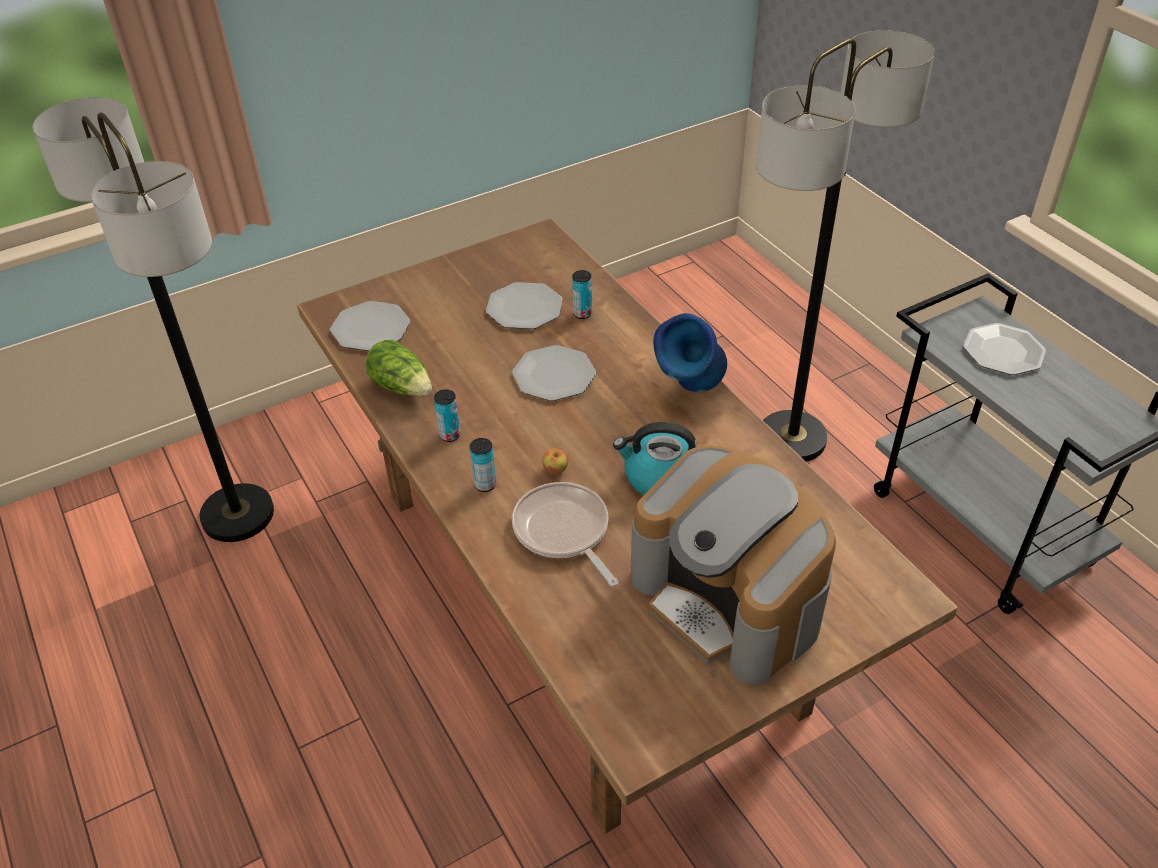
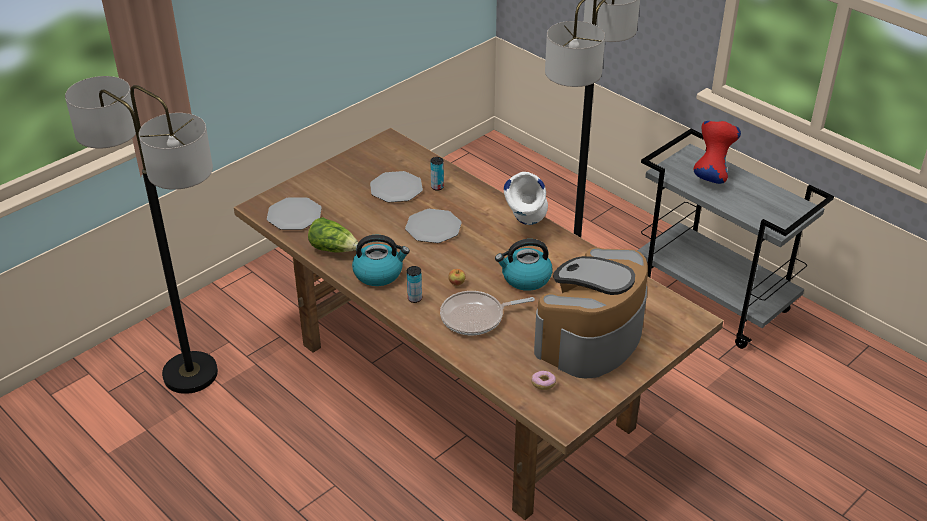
camera: 15 degrees left, 5 degrees down
(450, 435) = (379, 273): can -> kettle
(563, 532) = (476, 317): frying pan -> frying pan turned 60 degrees counterclockwise
(627, 670) = (543, 384): none -> donut
(689, 394) = (526, 227): blue vase -> white vase
(729, 600) = (590, 338): coffee machine -> coffee machine turned 90 degrees clockwise
(1003, 351) = (711, 175): plate -> red vase

